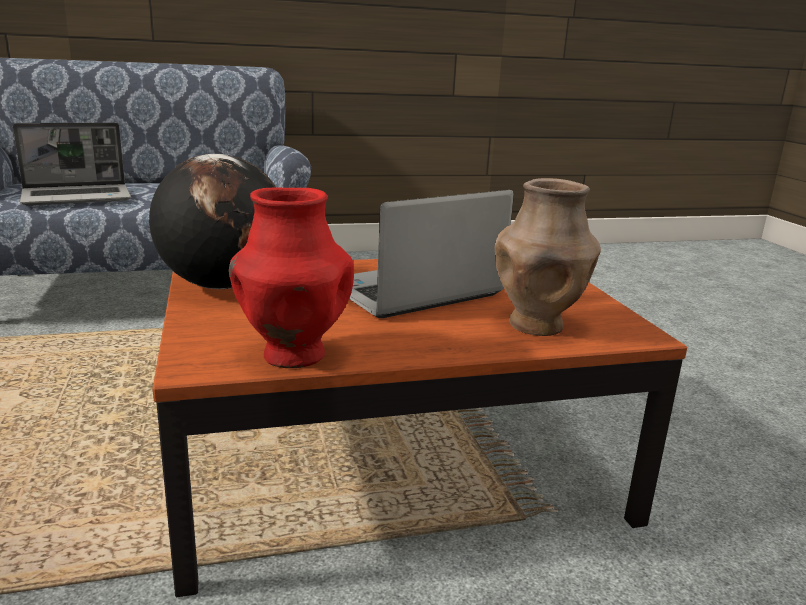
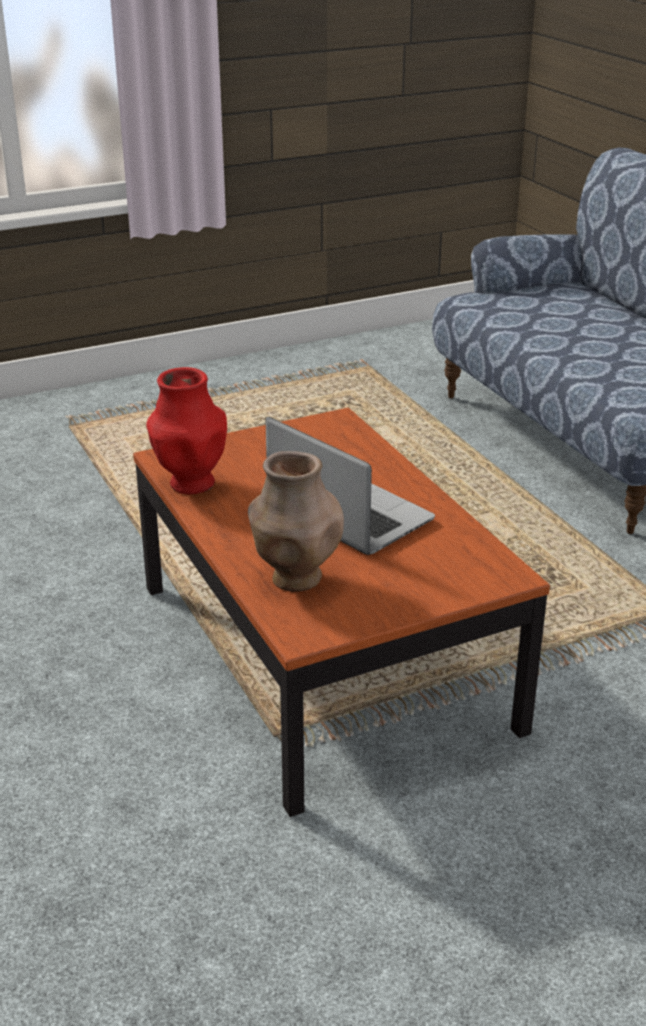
camera: 80 degrees right, 10 degrees up
(78, 197) = (543, 319): laptop -> none
(222, 285) = (312, 434): globe -> none

